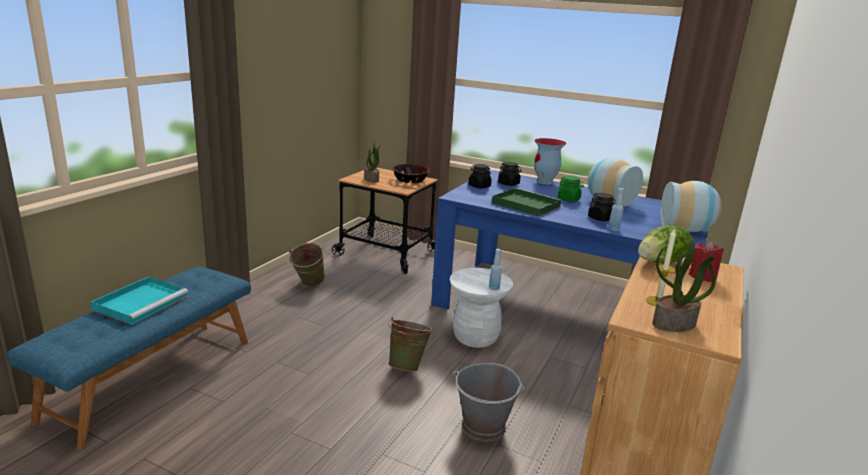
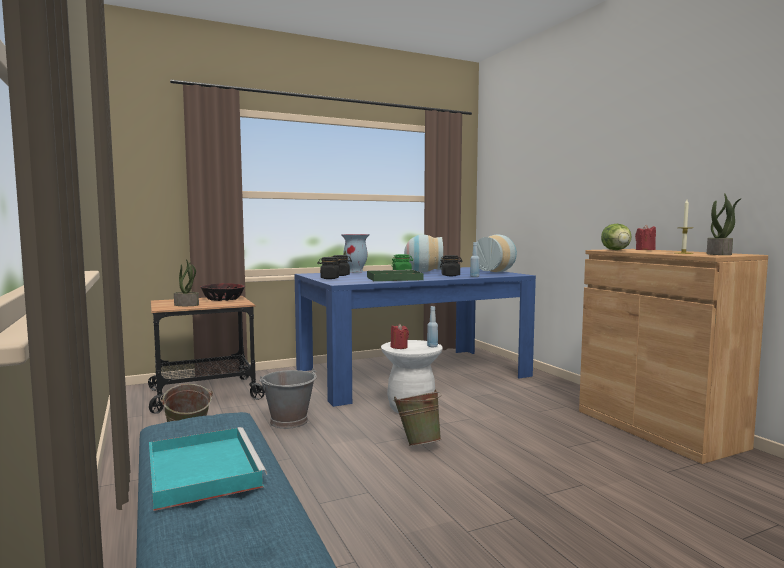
camera: 50 degrees left, 15 degrees down
(468, 276) = (399, 347): none -> red candle
(484, 427) = (540, 444): grey bucket -> grey bucket (289, 421)

